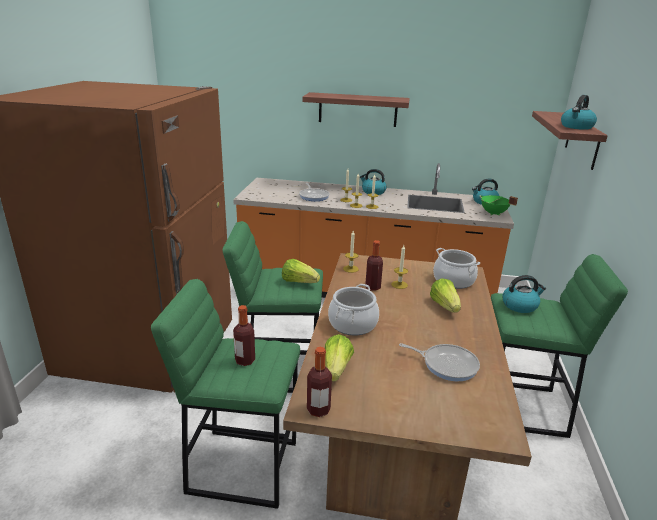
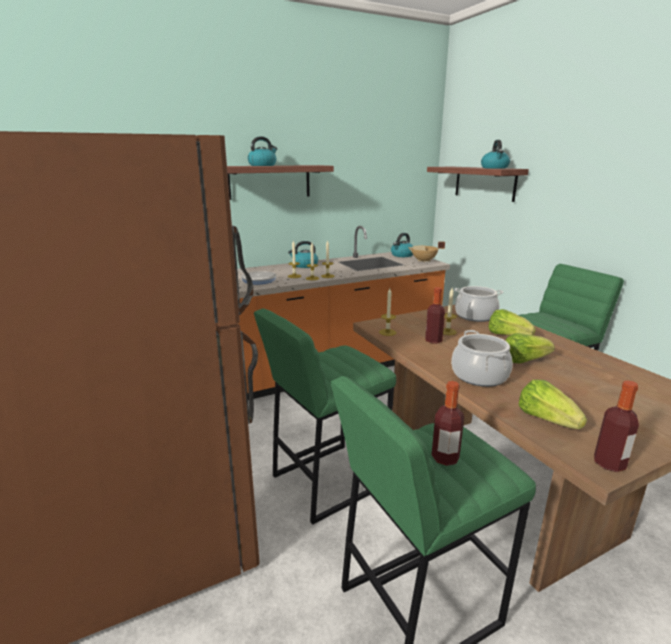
camera: 35 degrees left, 5 degrees down
(299, 282) = (353, 361): lettuce -> lettuce (524, 360)
(447, 364) = (596, 377): frying pan -> none
(493, 213) = (424, 261): green cooking pot -> beige cooking pot
(520, 305) = (534, 320): kettle -> kettle (263, 165)

